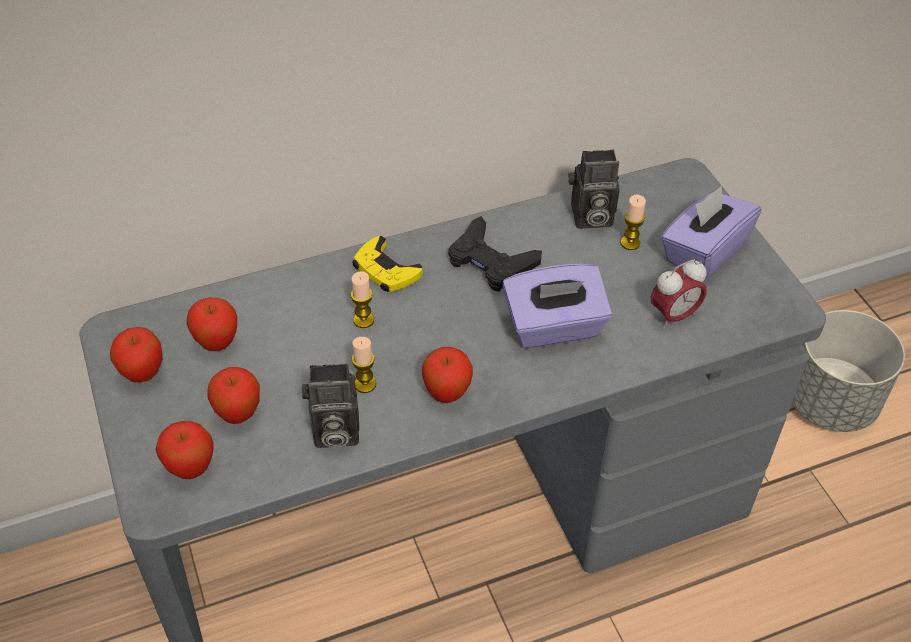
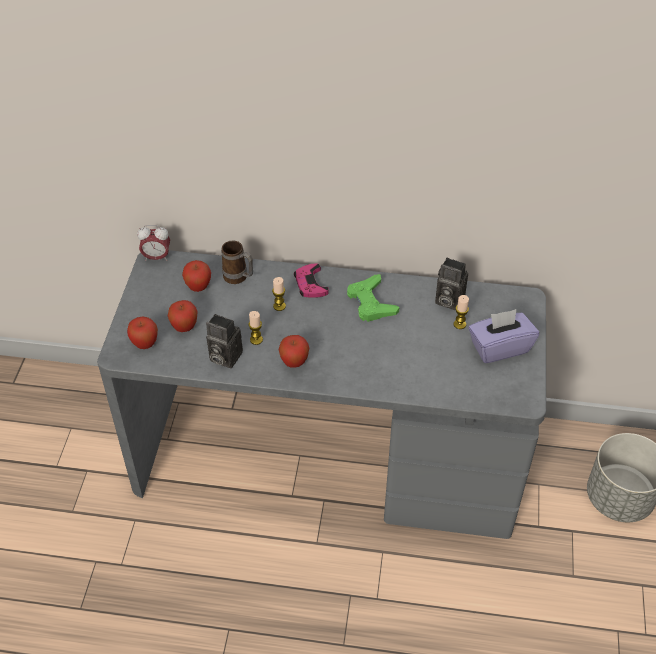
camera: 30 degrees right, 0 degrees up
(143, 374) = (153, 288): apple -> none
(272, 304) = (239, 278): none -> mug
(386, 270) = (310, 284): yellow game controller -> pink game controller
(491, 262) = (371, 303): black game controller -> green game controller
(554, 328) = (378, 353): purple tissue box -> none
(673, 316) = (451, 375): alarm clock -> alarm clock (156, 257)

